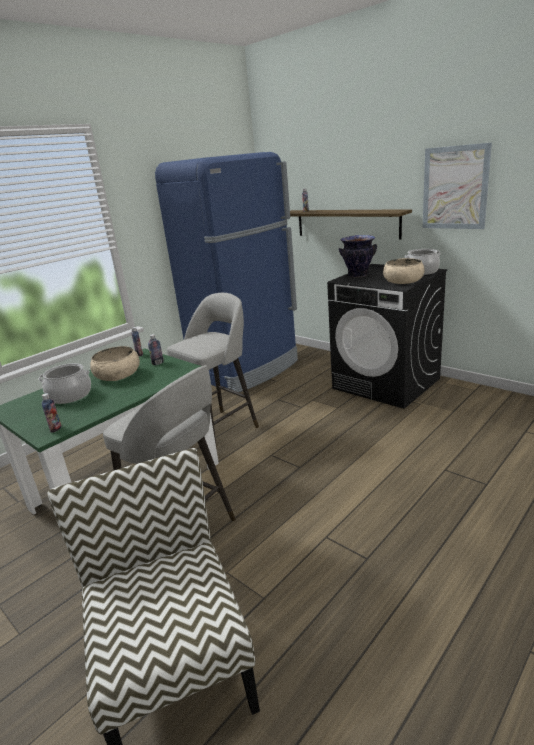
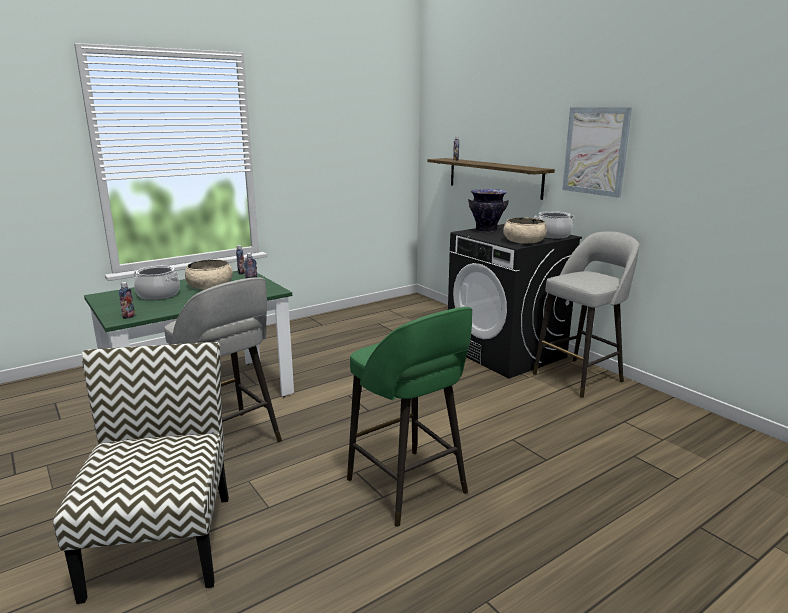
camera: 10 degrees right, 5 degrees down
(220, 430) = (314, 365): grey stool -> grey stool (579, 377)
(246, 369) = (372, 317): blue fridge -> none
(385, 543) = (408, 488): none -> green stool

